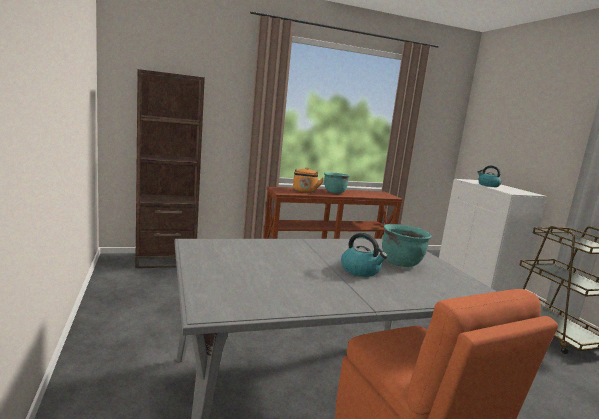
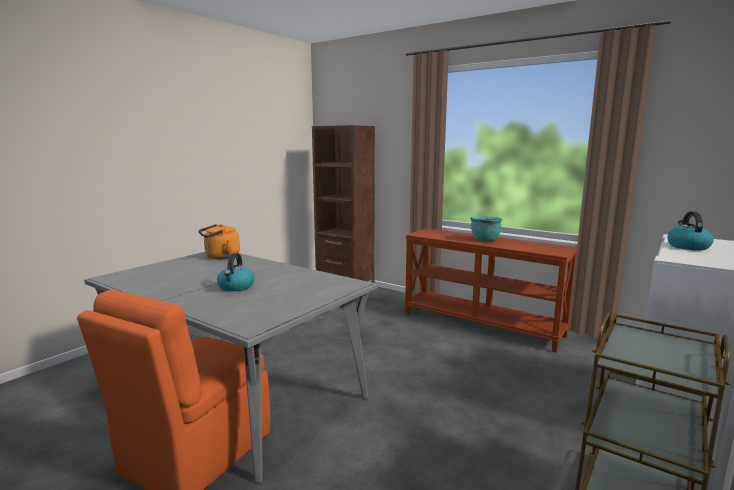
camera: 55 degrees right, 0 degrees up
(304, 191) = (449, 235): orange kettle -> orange kettle (220, 257)
(401, 263) = (284, 292): turquoise cooking pot -> none

